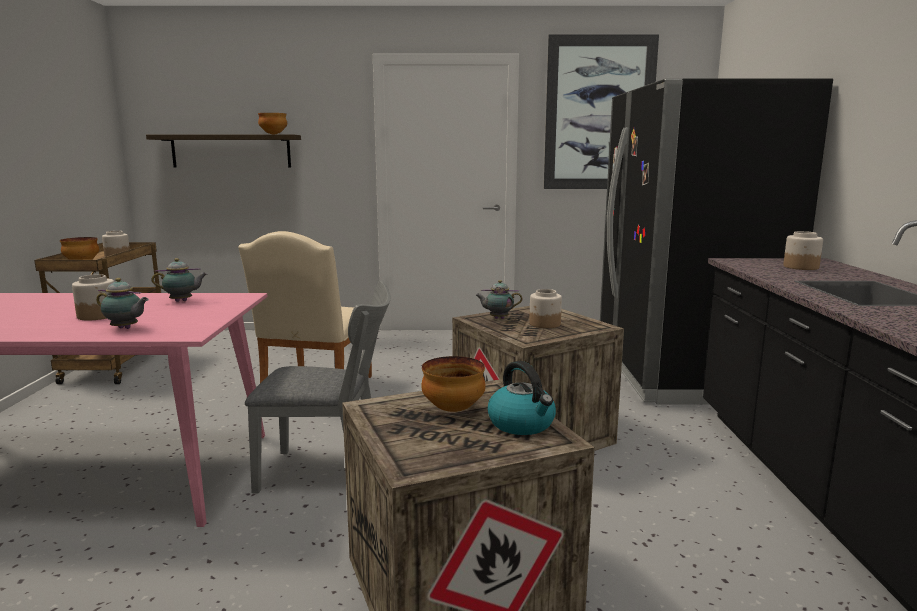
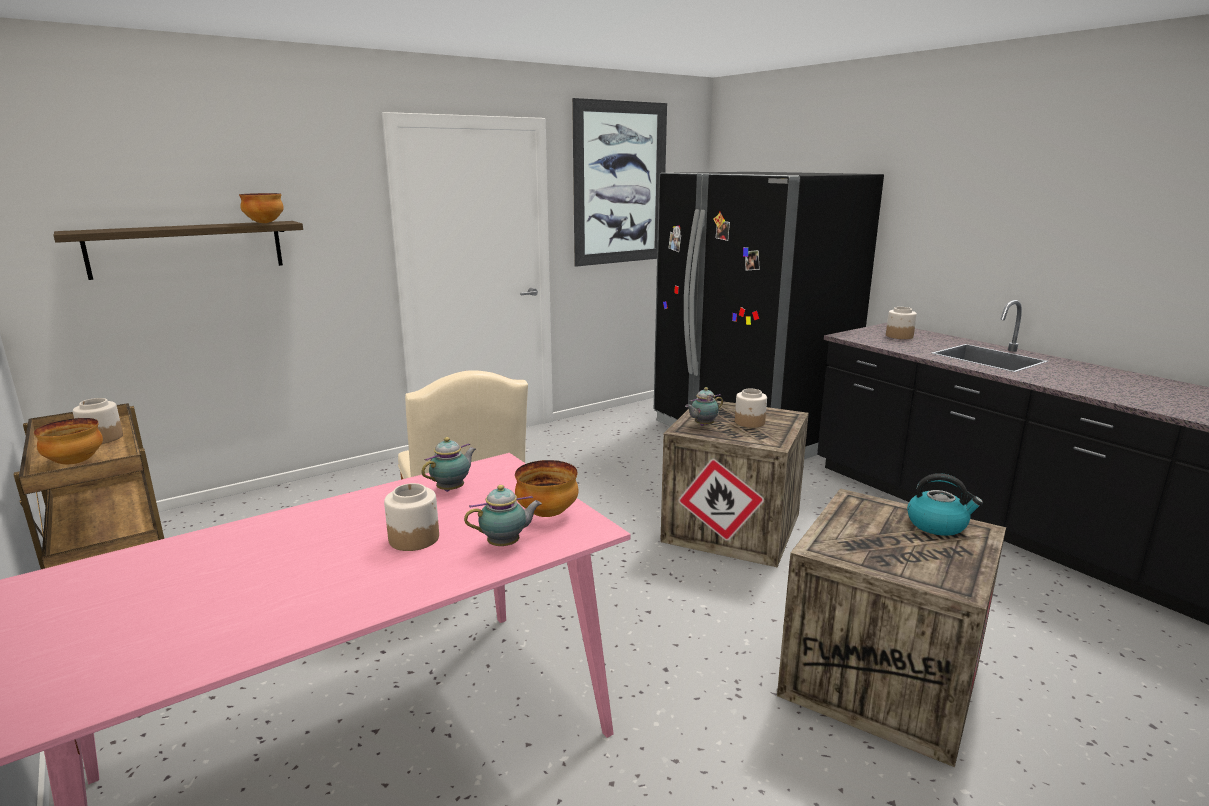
camera: 35 degrees left, 5 degrees up
(331, 473) = (634, 629): grey chair -> none
(453, 410) = (875, 529): bowl -> bowl (548, 514)

